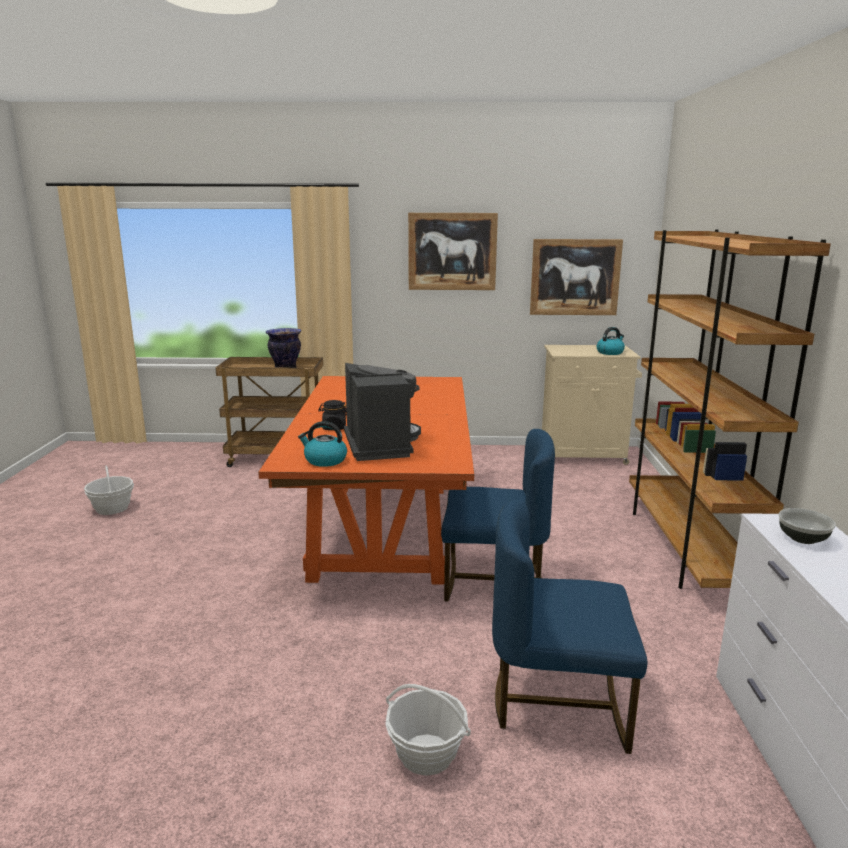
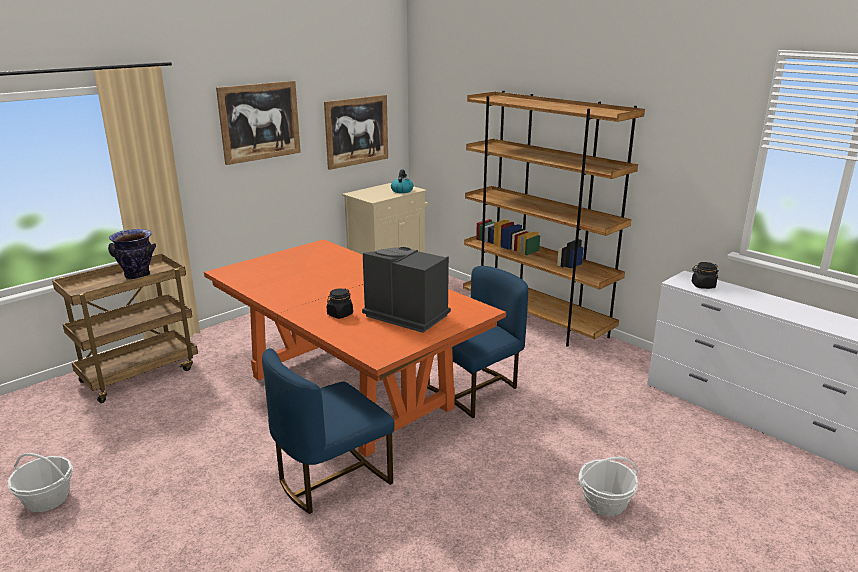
camera: 45 degrees left, 5 degrees up
(324, 460) = (400, 341): kettle -> none
(558, 703) = (613, 438): blue chair -> blue chair (331, 479)
(803, 538) = (703, 286): bowl -> black jar

